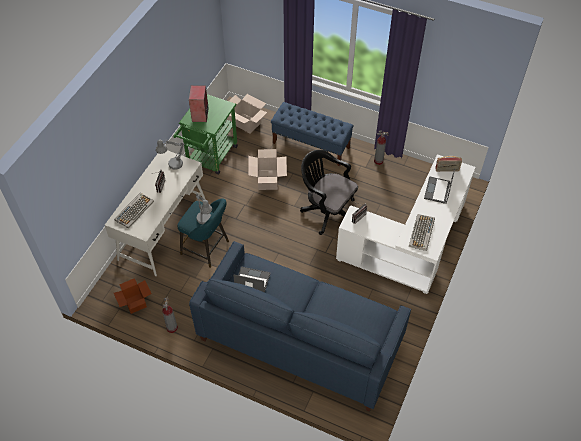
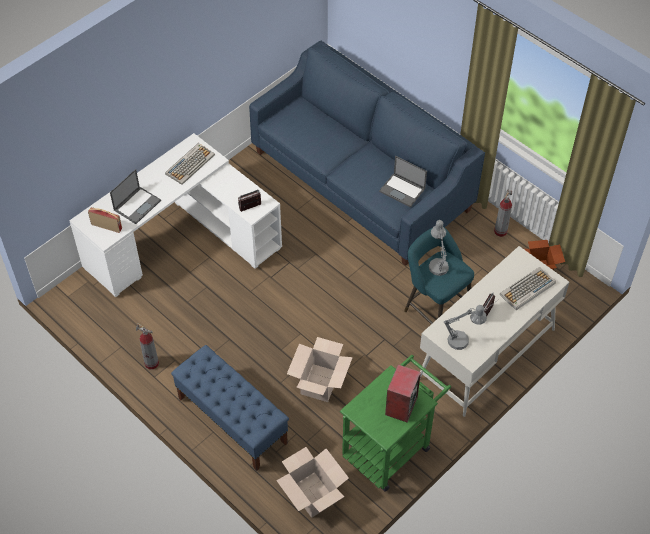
camera: 160 degrees left, 0 degrees up
(327, 211) = (261, 313): black office chair -> none

